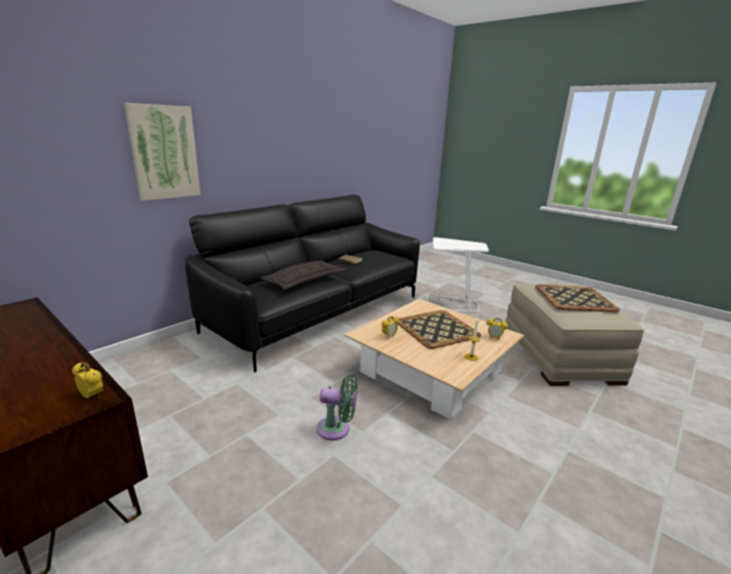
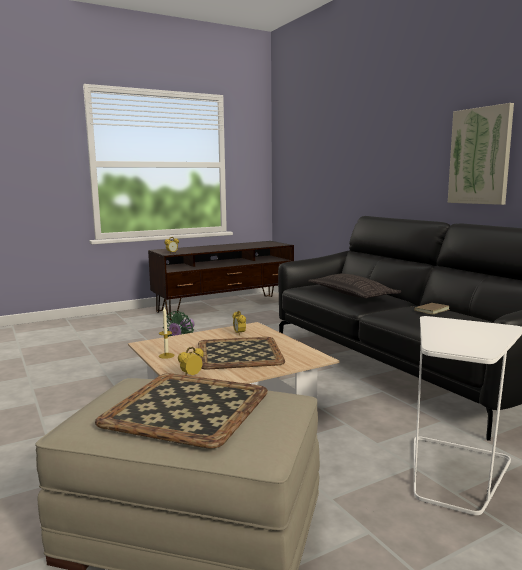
camera: 110 degrees right, 10 degrees down
(164, 152) = (365, 162): picture -> picture (480, 156)

